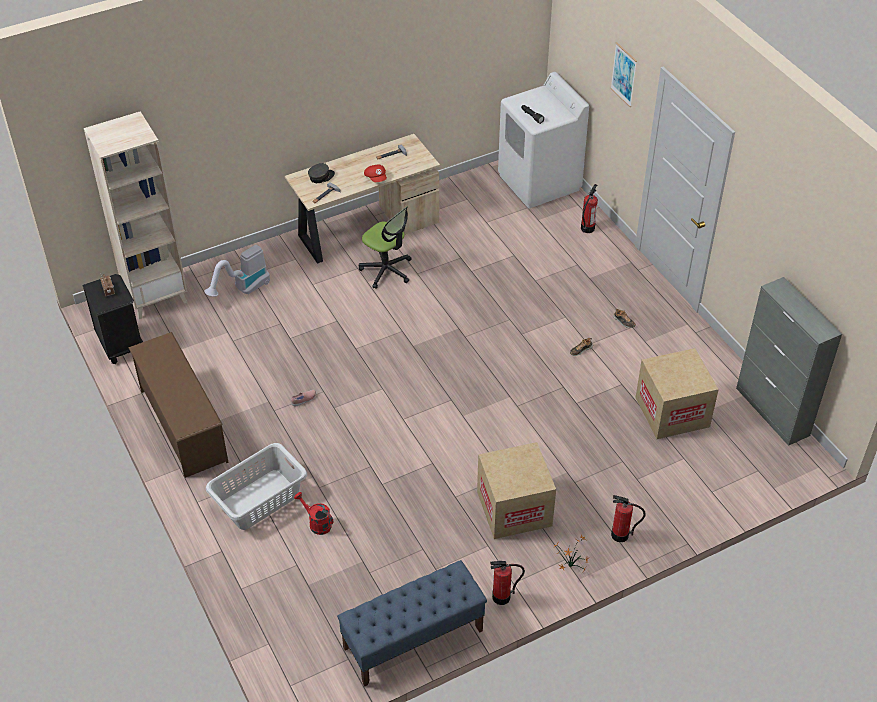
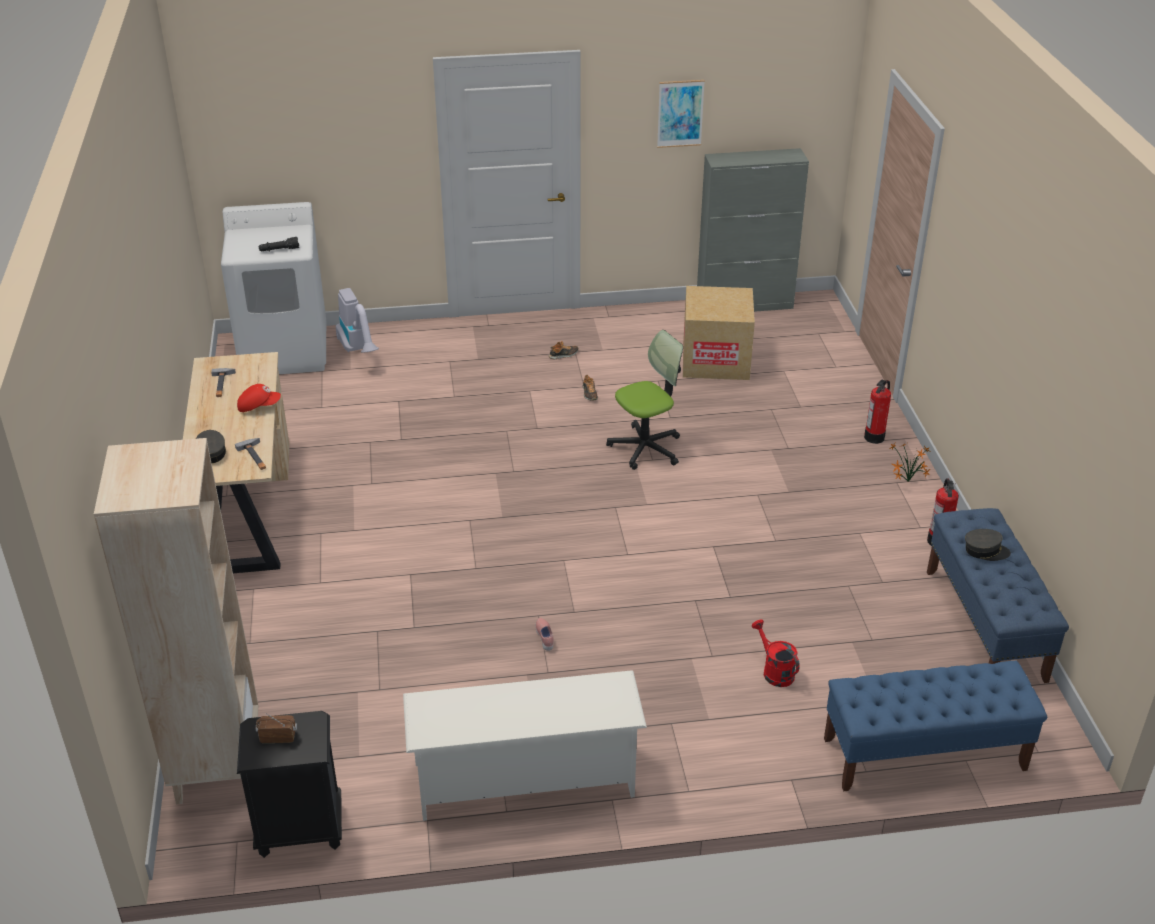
camera: 70 degrees left, 10 degrees down
(182, 425) = (525, 780): brown shoe rack -> white shoe rack
(242, 290) = (277, 657): vacuum cleaner -> vacuum cleaner (359, 350)
(259, 499) = (710, 721): grey laundry basket -> none
(266, 618) = (923, 754): none -> blue bench
(316, 523) = (774, 671): red watering can -> red watering can turned 90 degrees clockwise
(386, 270) = (345, 508): office chair -> office chair (646, 448)
(422, 594) = (985, 551): none -> grey cap
(514, 508) = (810, 500): cardboard box -> none
(587, 228) = (394, 339): fire extinguisher -> none
(624, 74) = (364, 117): picture -> picture (680, 113)

